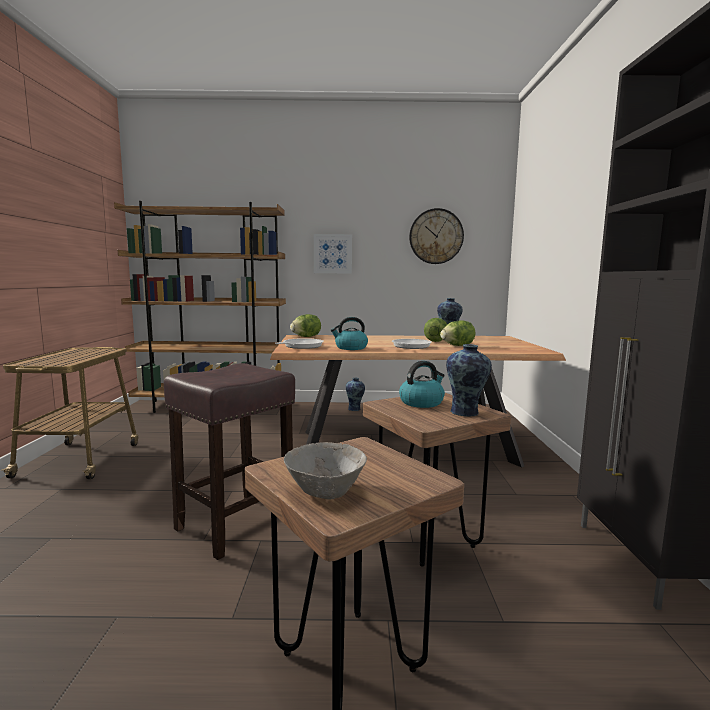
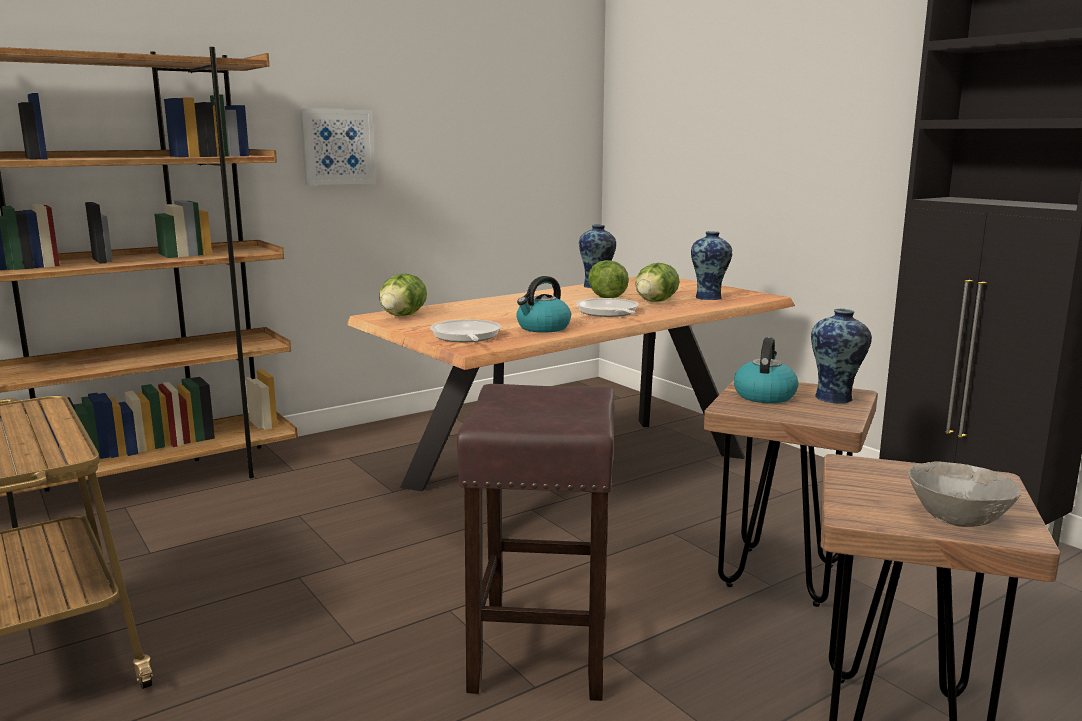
camera: 35 degrees left, 5 degrees up
(355, 409) = (412, 429): vase -> vase (709, 297)
(436, 236) = (503, 113): wall clock -> none

